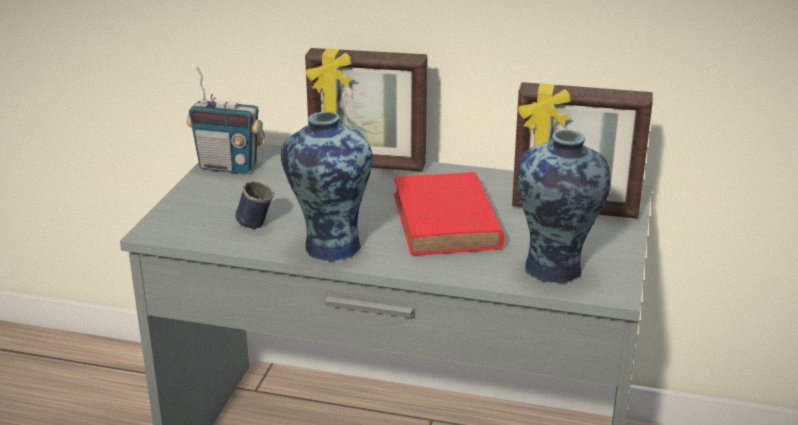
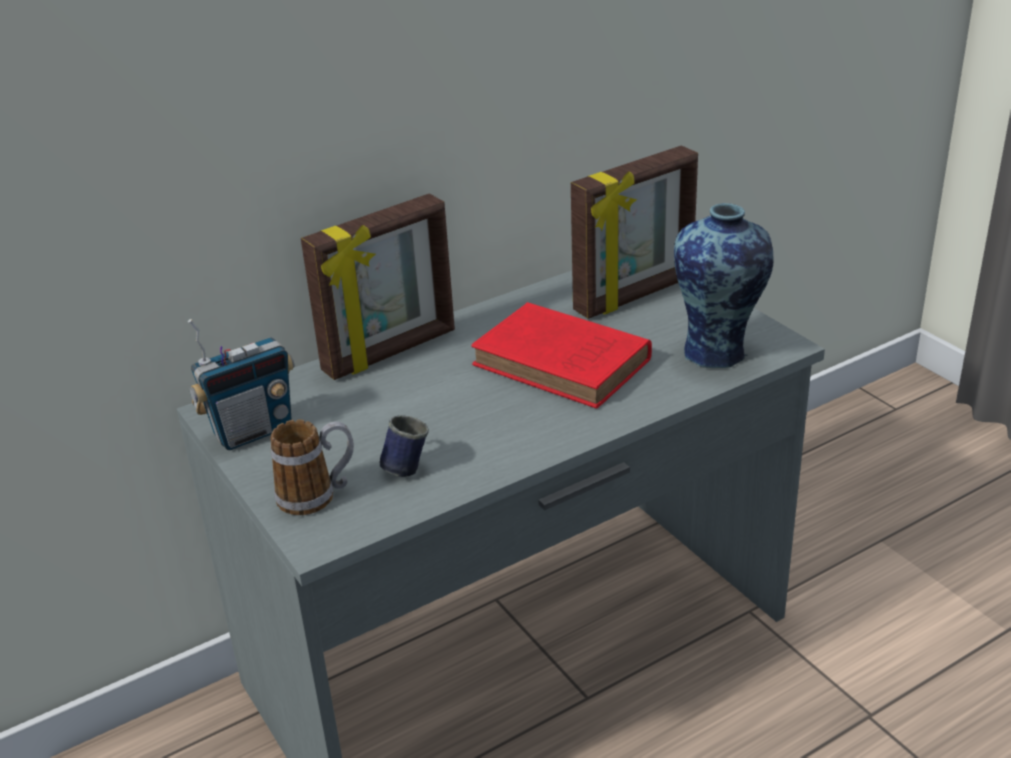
camera: 45 degrees left, 5 degrees up
(195, 212) = (317, 495): none -> mug
(329, 246) = (516, 445): vase -> none

